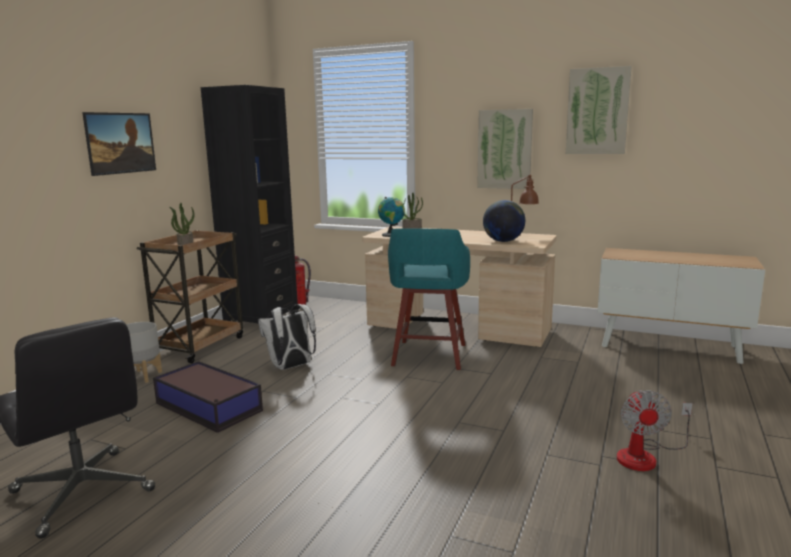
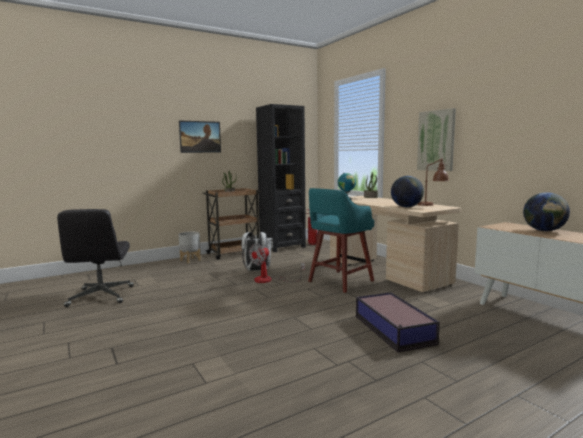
camera: 35 degrees right, 5 degrees down
(209, 407) = (193, 279): storage box -> storage box (393, 330)
(597, 111) = (502, 106): picture -> none
(645, 456) = (379, 372): fan -> fan (269, 280)
(664, 255) = (544, 231): none -> globe

